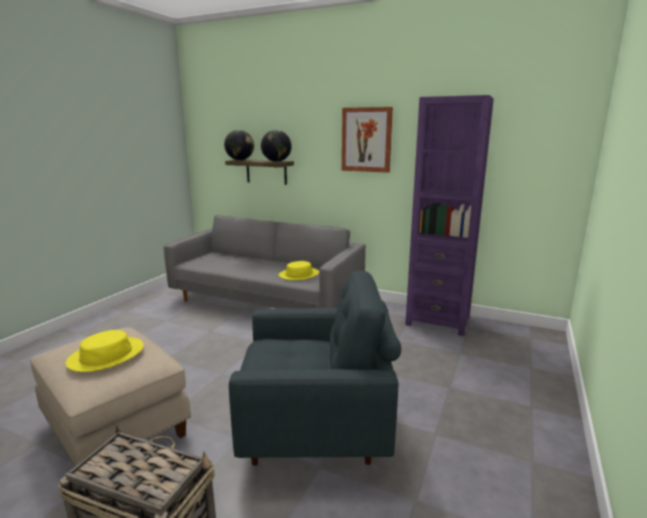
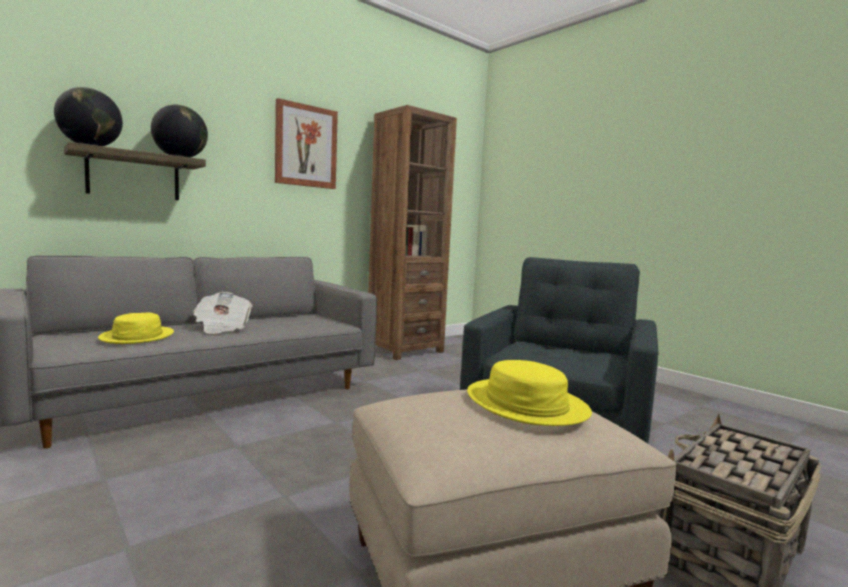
camera: 65 degrees left, 10 degrees down
(263, 267) = (222, 328): none -> newspaper
(299, 274) = (296, 323): yellow hat -> yellow hat (138, 336)
(438, 320) = (404, 350): purple bookcase -> brown bookcase

